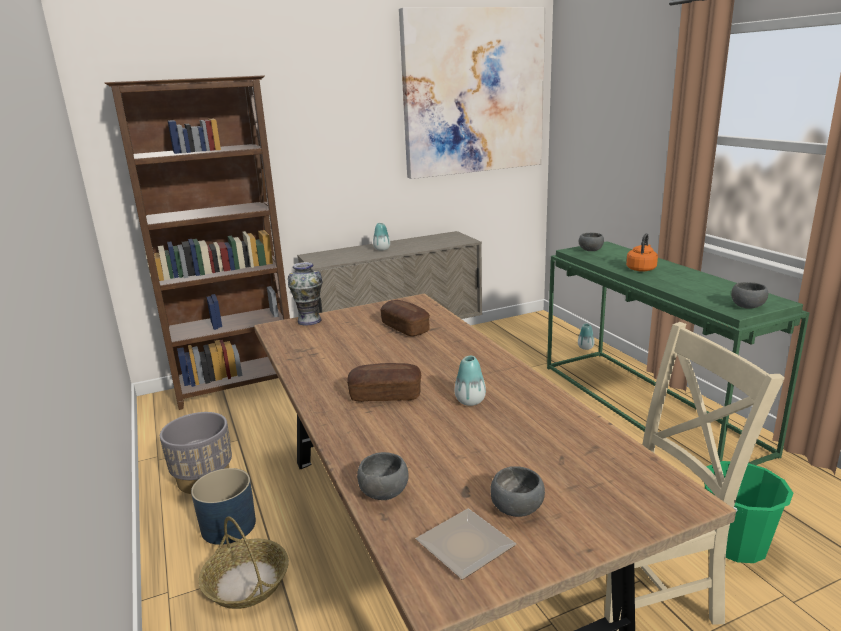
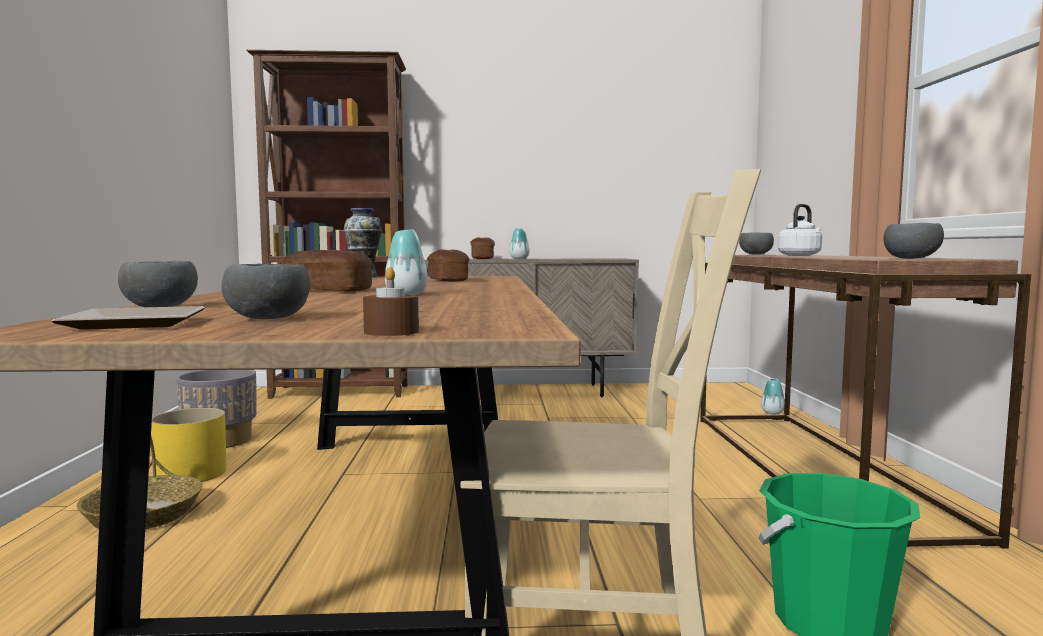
camera: 20 degrees right, 15 degrees down
(228, 526) = (191, 474): blue planter -> yellow planter
(351, 254) = (482, 258): none -> bread
(473, 92) = (654, 101): picture -> none
(637, 524) = (391, 332): none -> brown candle
(641, 269) = (800, 255): orange kettle -> white kettle
(649, 407) = (816, 468): green console table -> brown console table

